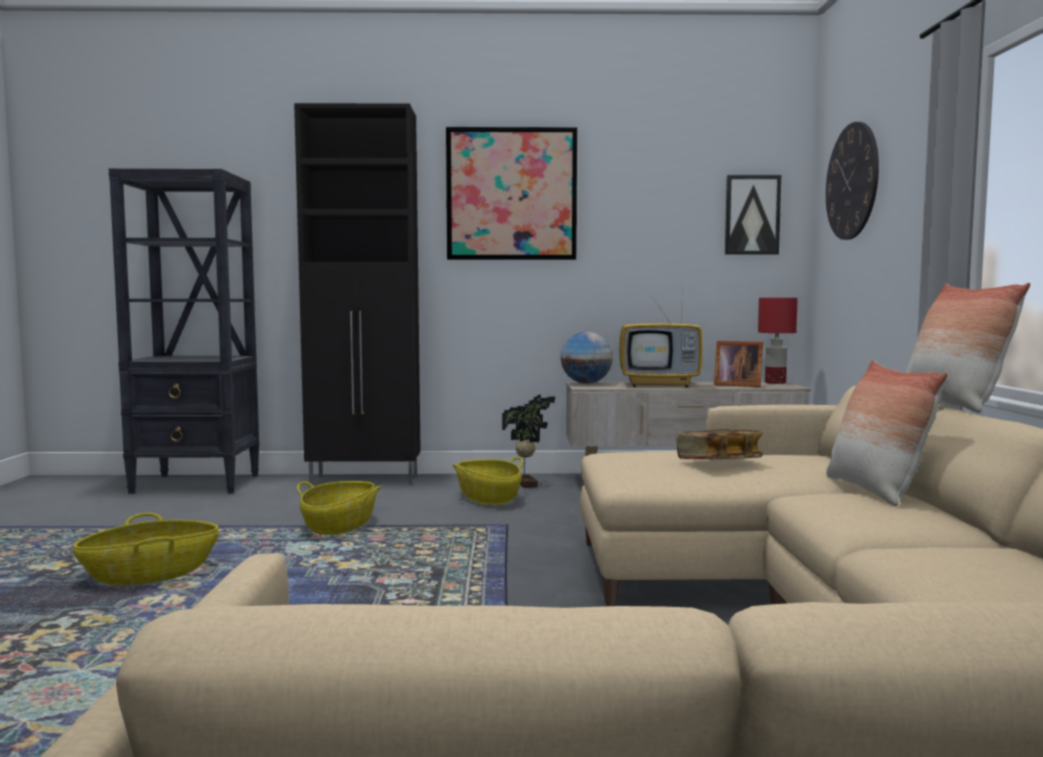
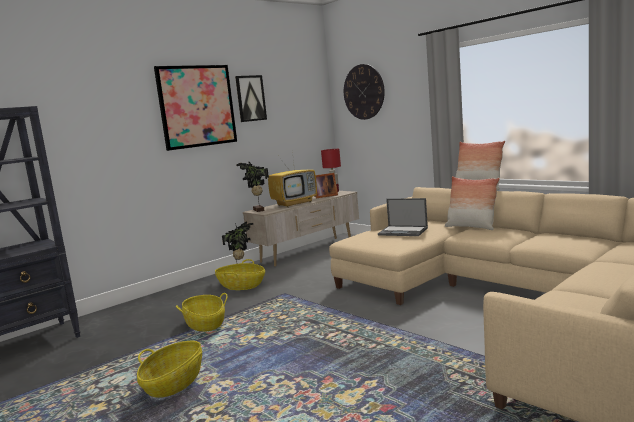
camera: 40 degrees left, 5 degrees up
(366, 480) = (148, 301): black cabinet -> none
(586, 383) = (257, 210): globe -> potted plant
(718, 462) = (403, 231): book -> laptop
(752, 215) = (309, 108): picture -> picture (250, 98)

